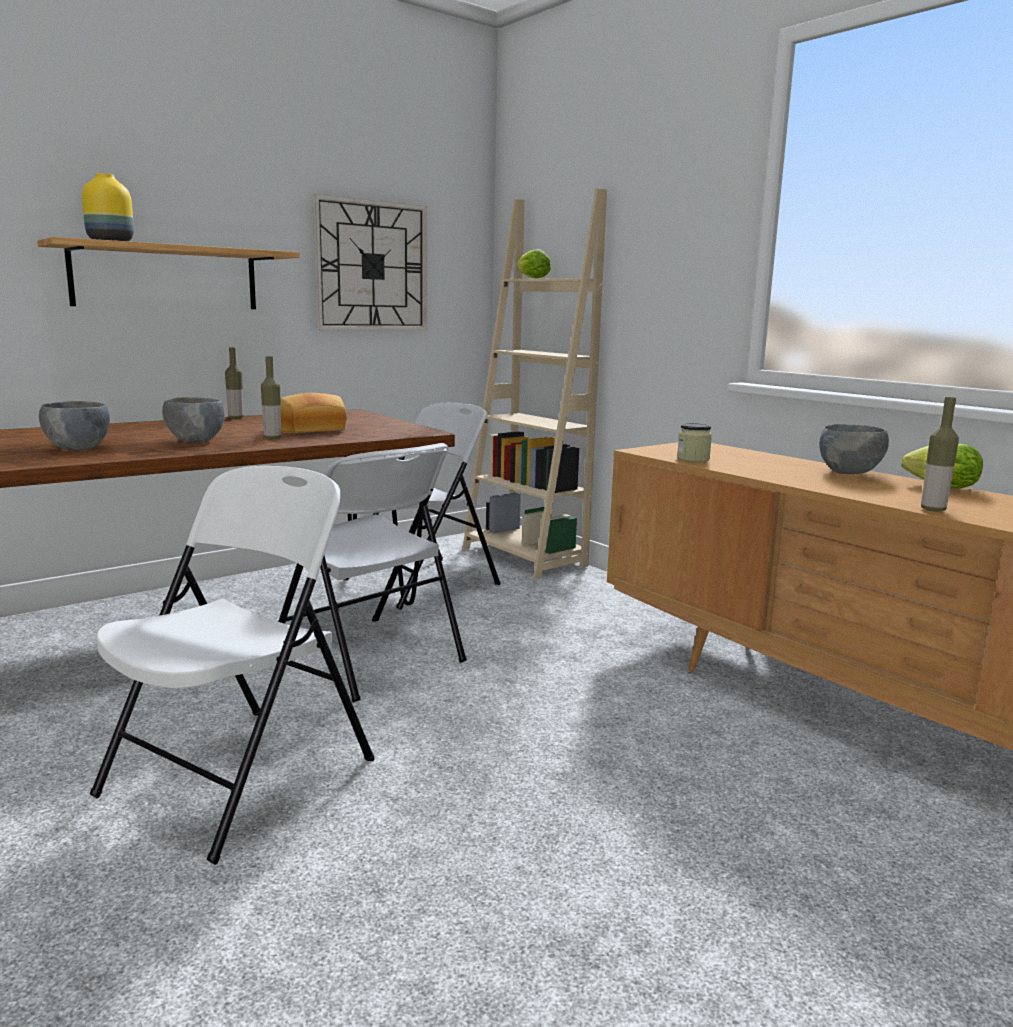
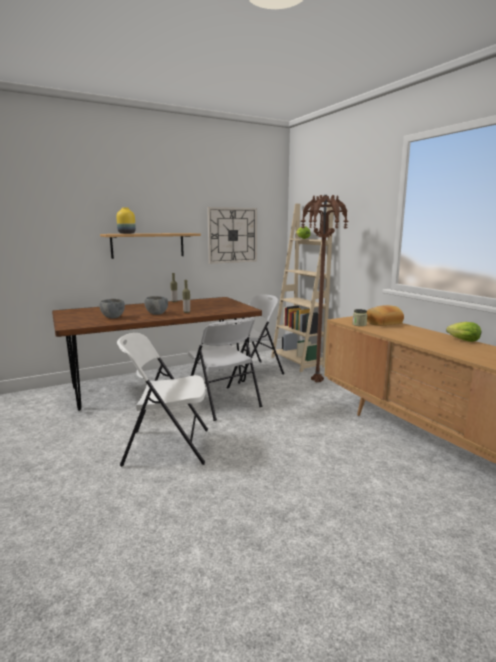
camera: 10 degrees right, 0 degrees up
(239, 777) = (167, 446): white chair -> white chair turned 135 degrees counterclockwise
(311, 430) = (203, 308): bread -> bread (383, 323)
(580, 601) = (318, 383): none -> brown floor lamp
(849, 473) = (426, 333): grey bowl -> none
(933, 509) = (449, 352): bottle -> none

